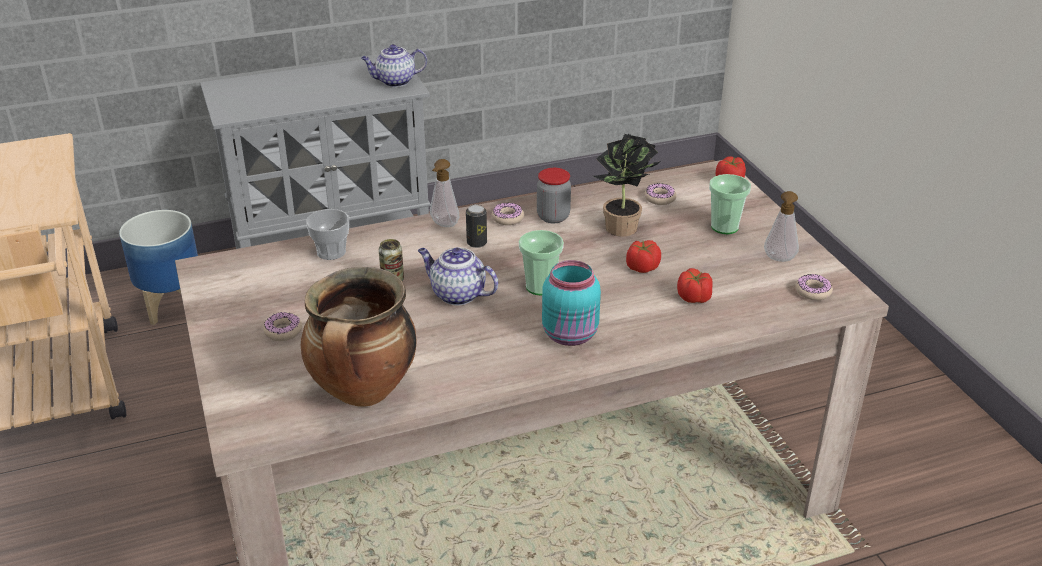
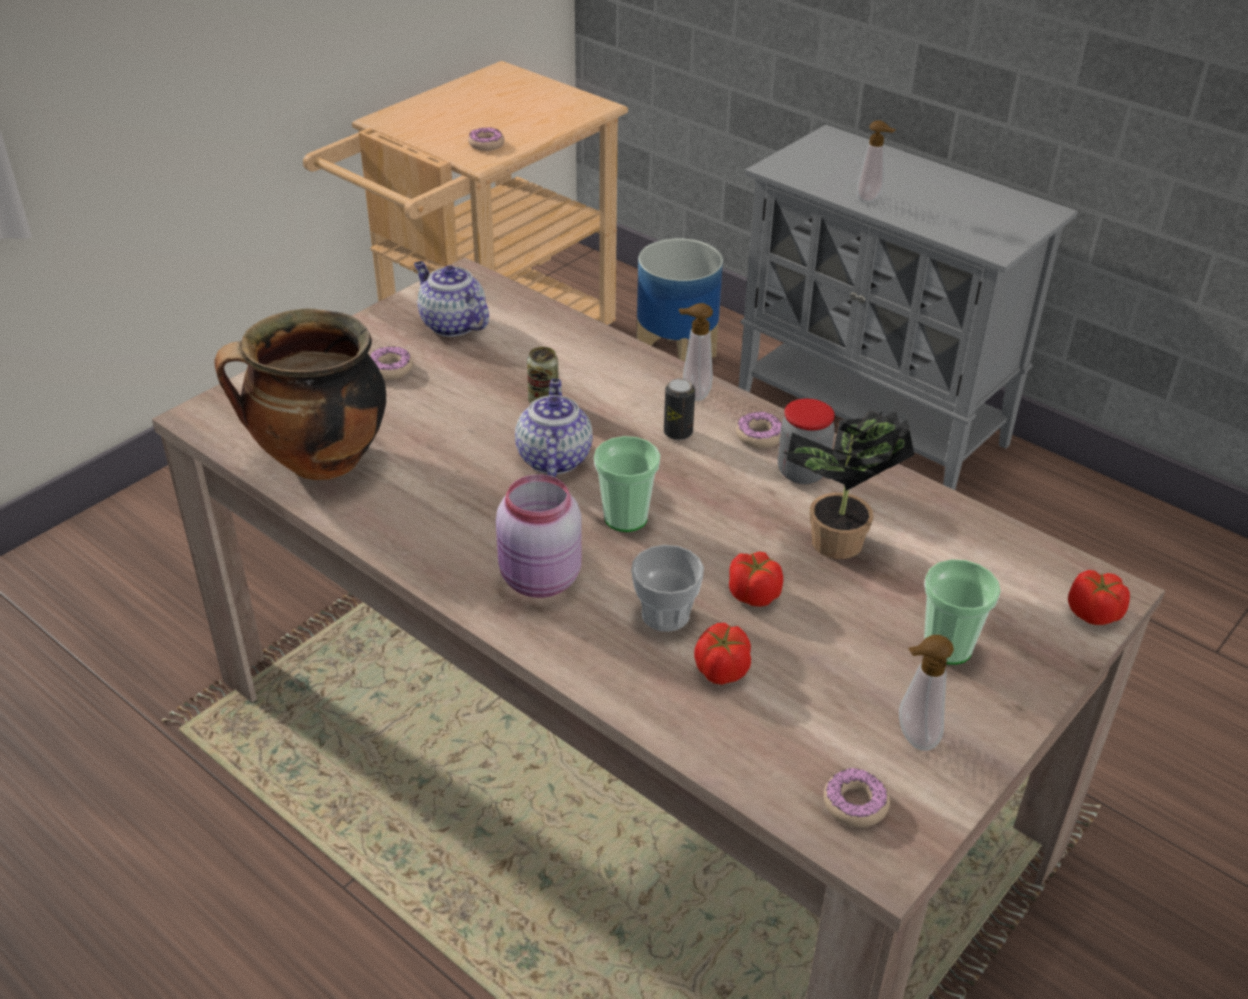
camera: 60 degrees right, 5 degrees up
(309, 101) = (871, 200): none -> soap dispenser
(331, 252) = (562, 339): cup -> cup (665, 614)
(395, 82) = (996, 233): teapot -> teapot (451, 324)
(571, 335) = (540, 580): turquoise jar -> pink jar
(660, 198) = (957, 554): donut -> donut (486, 144)

